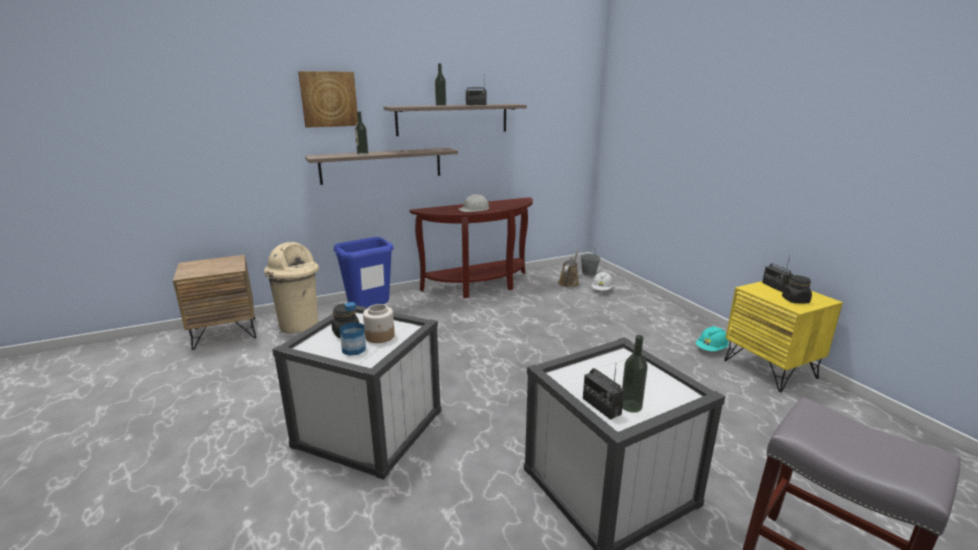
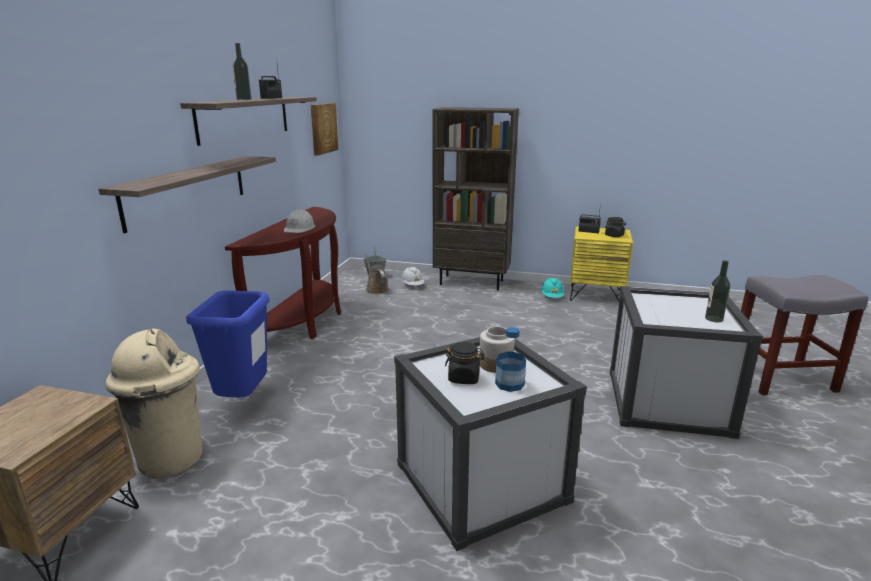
camera: 50 degrees left, 0 degrees up
(329, 99) = (118, 93): picture -> picture (323, 128)
(362, 154) = (183, 175): bottle -> none
(601, 406) = (707, 326): radio -> none
(659, 306) = (472, 282): none -> brown bookcase

